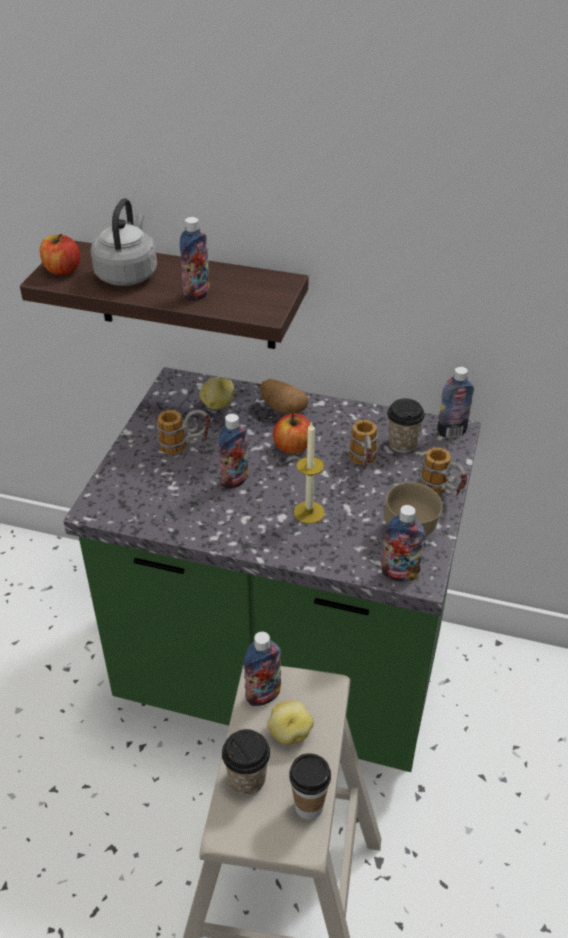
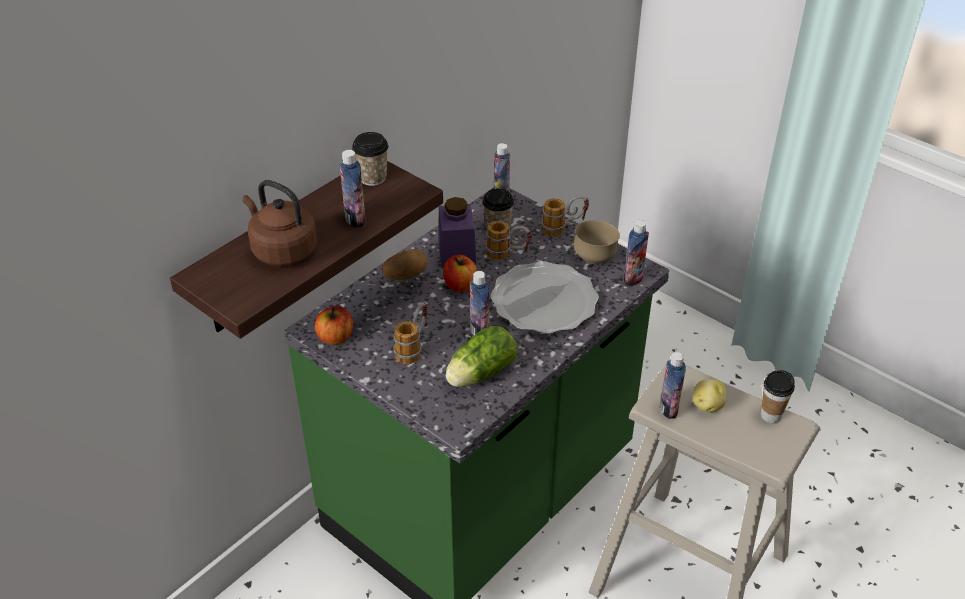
camera: 65 degrees left, 0 degrees up
(62, 270) = (235, 290): apple -> apple (335, 337)
(128, 274) = (282, 250): grey kettle -> brown kettle
(172, 499) = (479, 374): none -> lettuce
(217, 404) = (370, 311): potato -> none
(247, 779) = (737, 440): cup -> cup (372, 178)
(309, 512) = (543, 301): candle -> plate
(340, 429) = (457, 253): none -> purple jar

